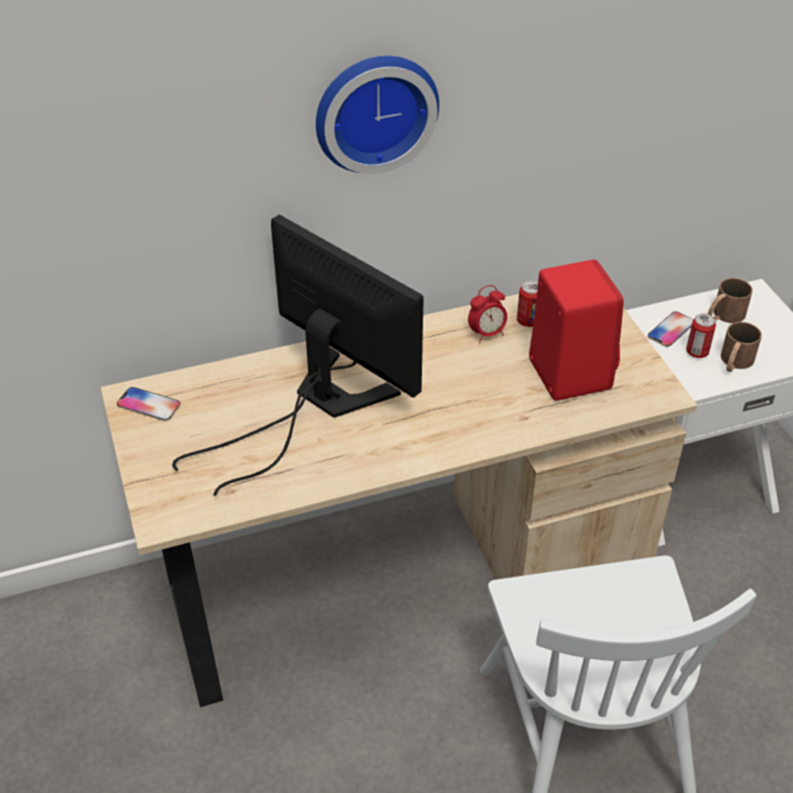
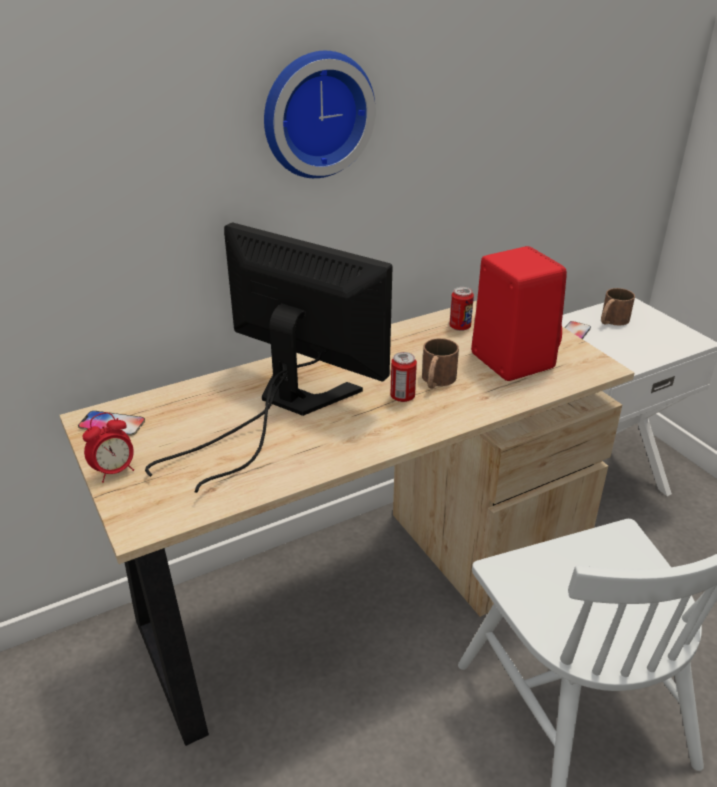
camera: 10 degrees left, 10 degrees down
(487, 334) = (426, 339): alarm clock -> alarm clock (114, 471)
(697, 352) = (602, 347): can -> can (402, 397)
(734, 362) = (636, 352): brown mug -> brown mug (436, 381)

